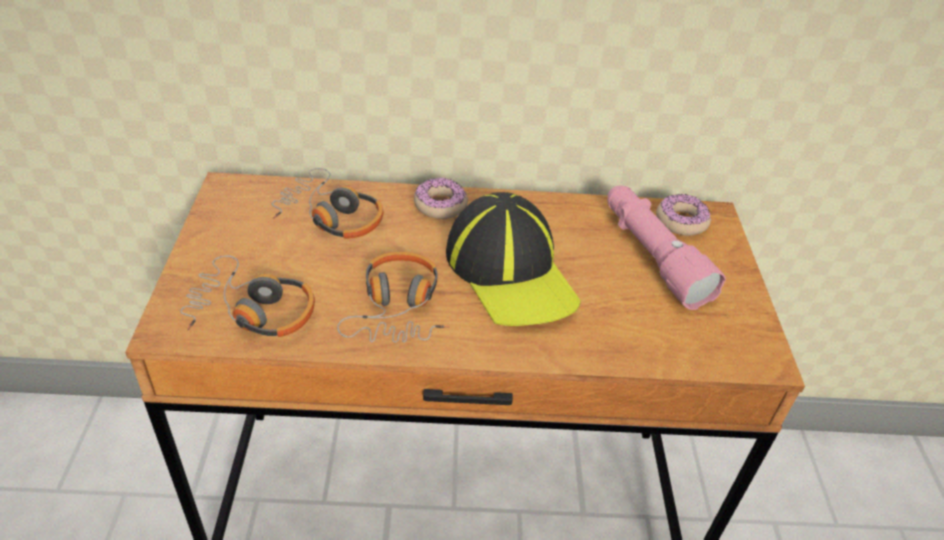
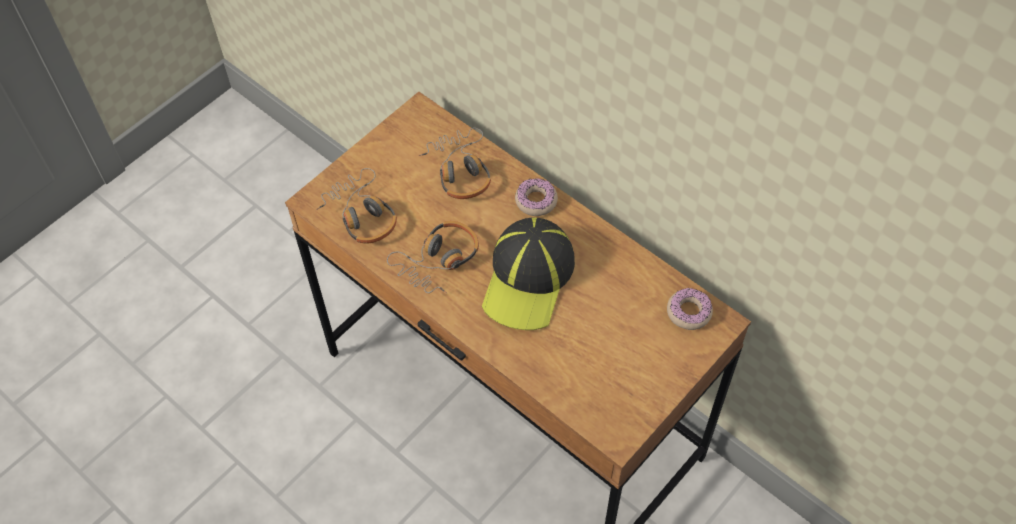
camera: 45 degrees right, 15 degrees up
(652, 256) = (633, 324): pink flashlight -> none

